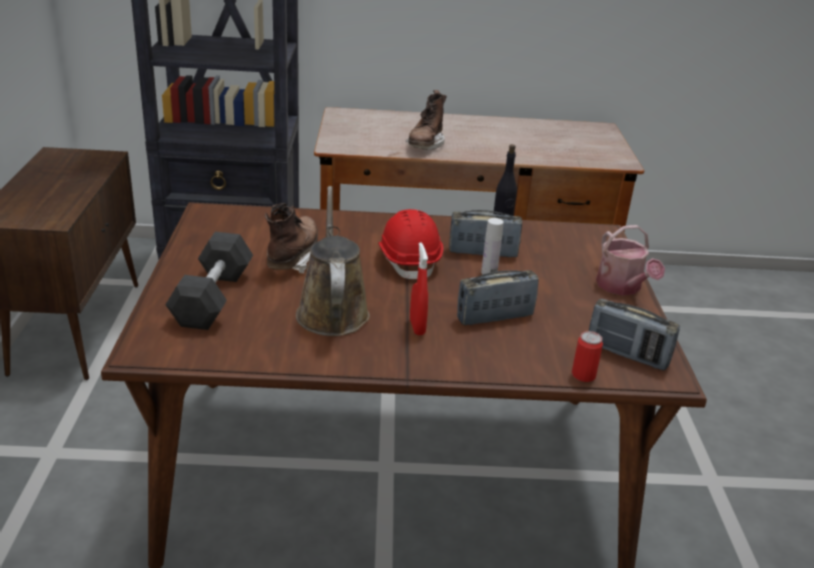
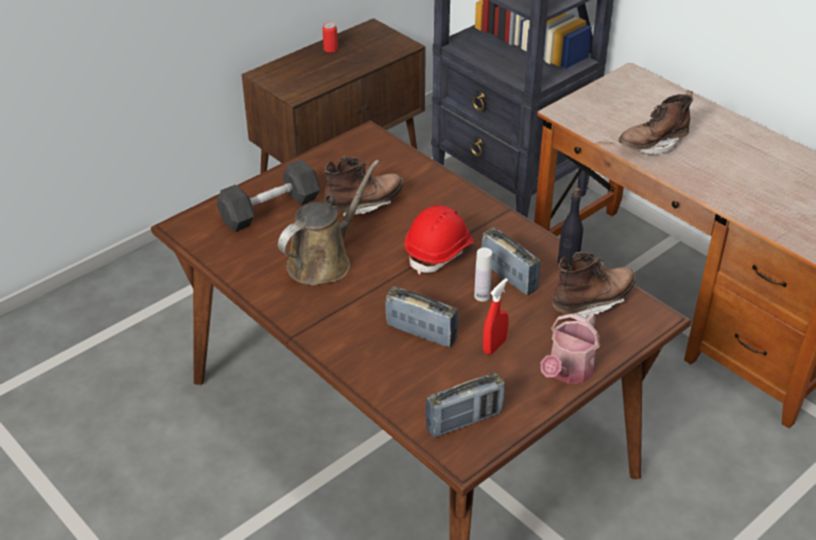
camera: 50 degrees right, 10 degrees up
(417, 327) = (357, 306): red spray bottle -> red spray bottle (494, 346)
(558, 242) = (592, 303): none -> brown boot
(583, 375) = (403, 412): can -> can (330, 49)
(627, 354) = (464, 421): radio -> radio turned 105 degrees counterclockwise

